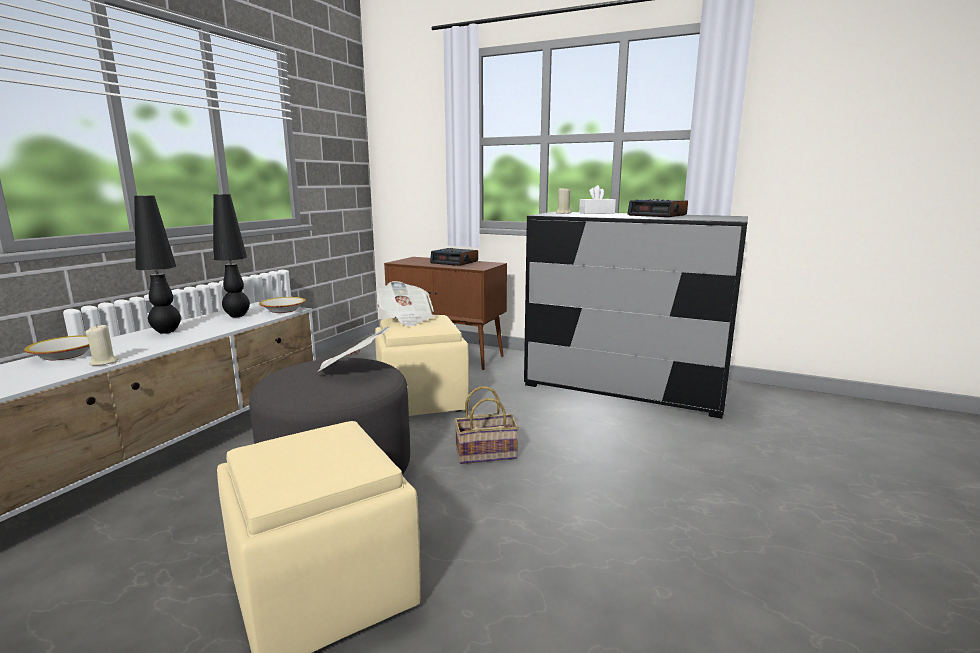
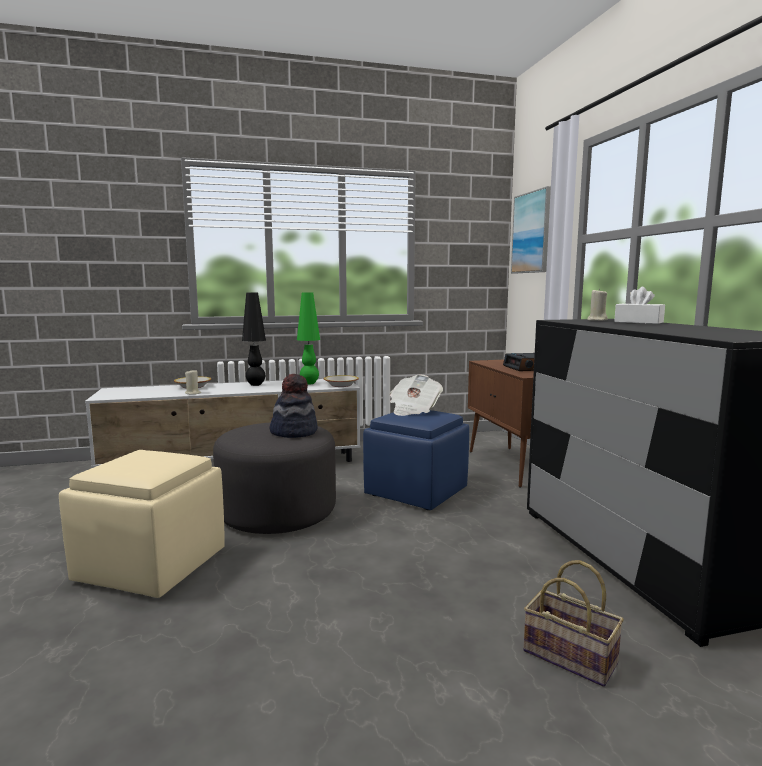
camera: 50 degrees right, 5 degrees down
(237, 316) = (309, 383): black table lamp -> green table lamp
(353, 369) = (294, 432): newspaper -> hat
(406, 130) = (532, 232): none -> picture
(421, 401) = (415, 492): beige ottoman -> blue ottoman
(487, 453) = (378, 546): basket -> basket (572, 657)
(658, 215) = (692, 328): alarm clock -> none

